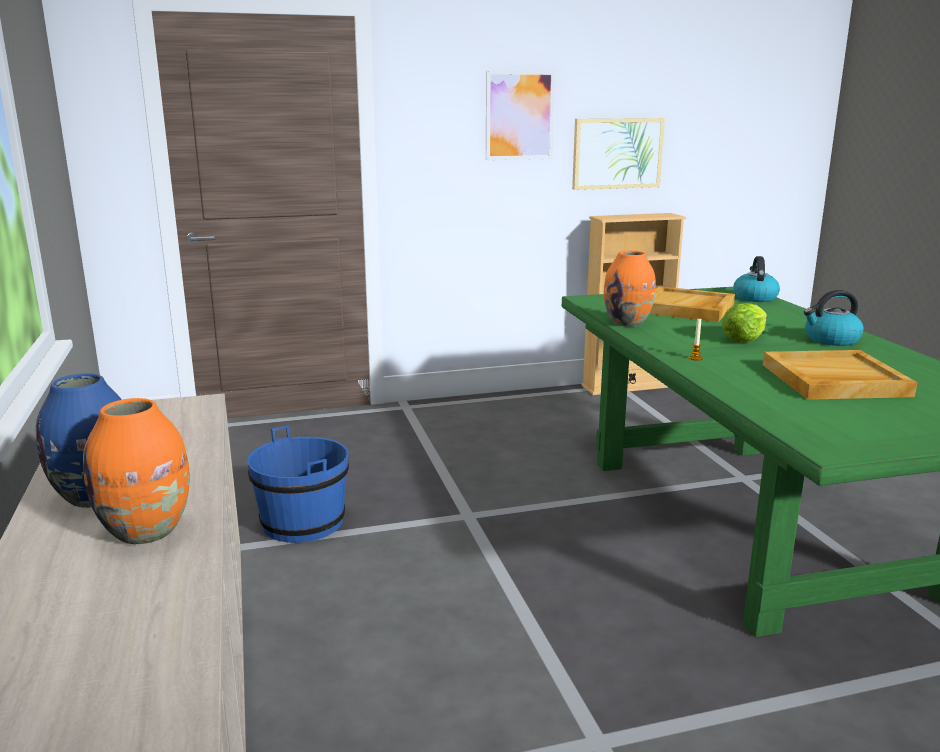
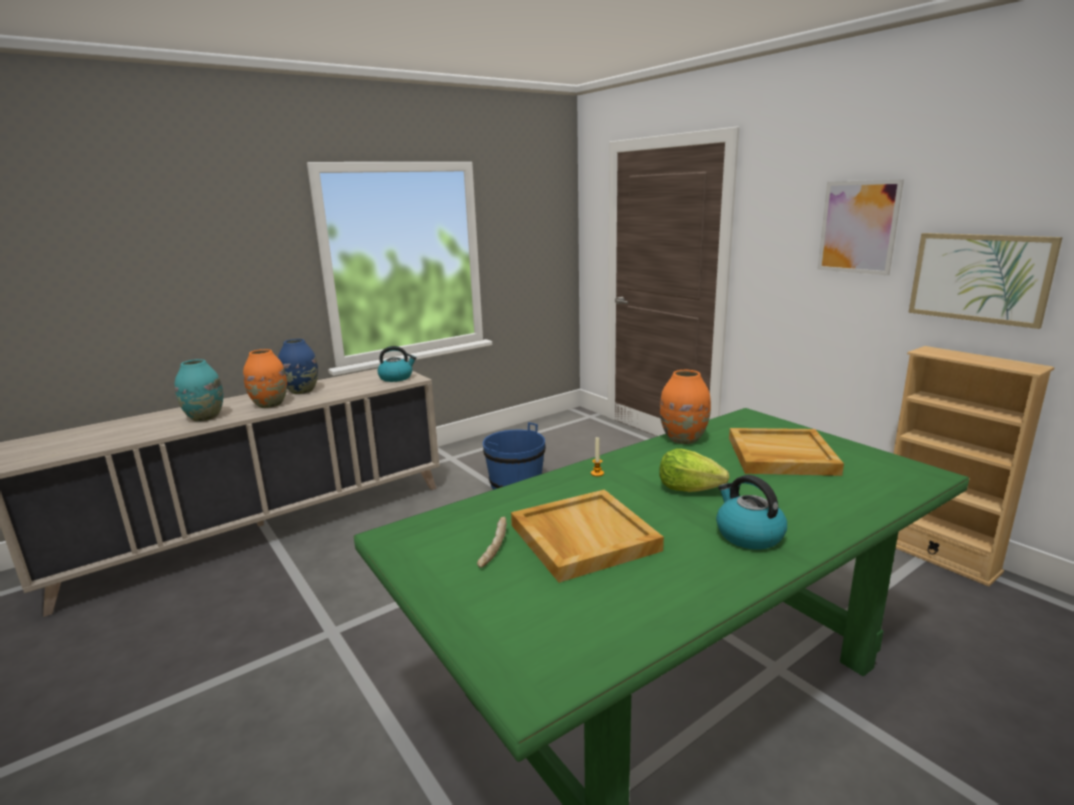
camera: 70 degrees right, 0 degrees up
(126, 615) = (205, 417): none -> turquoise vase
(754, 298) = (900, 484): kettle -> kettle (396, 378)
(855, 410) = (492, 548): none -> bread

